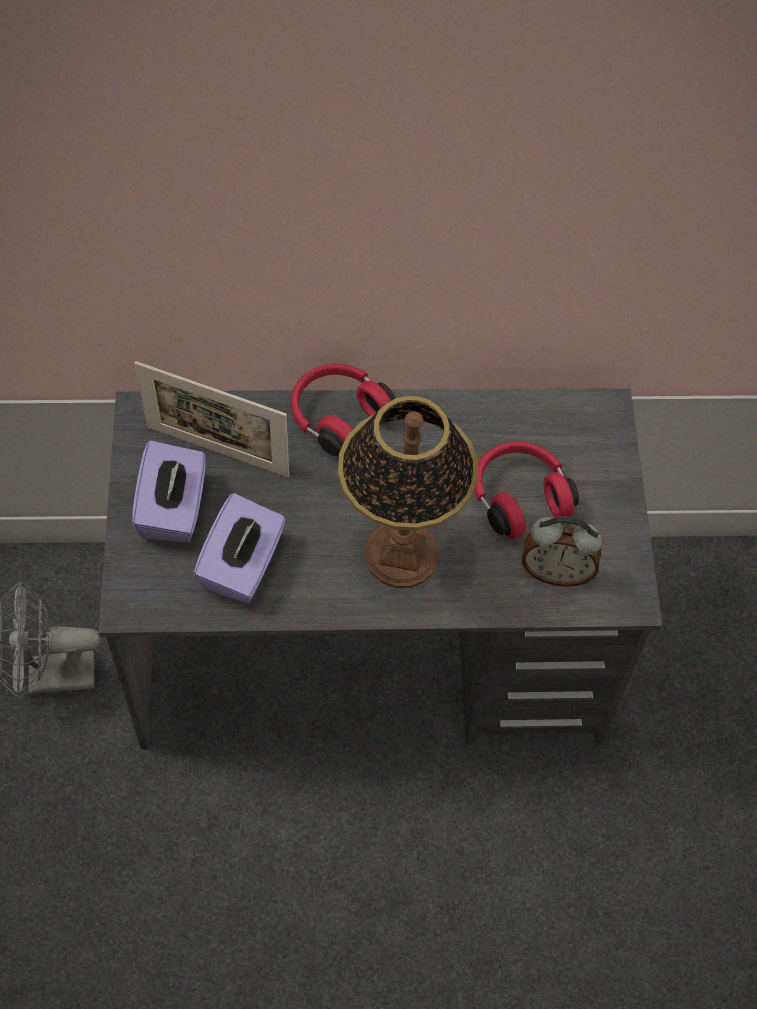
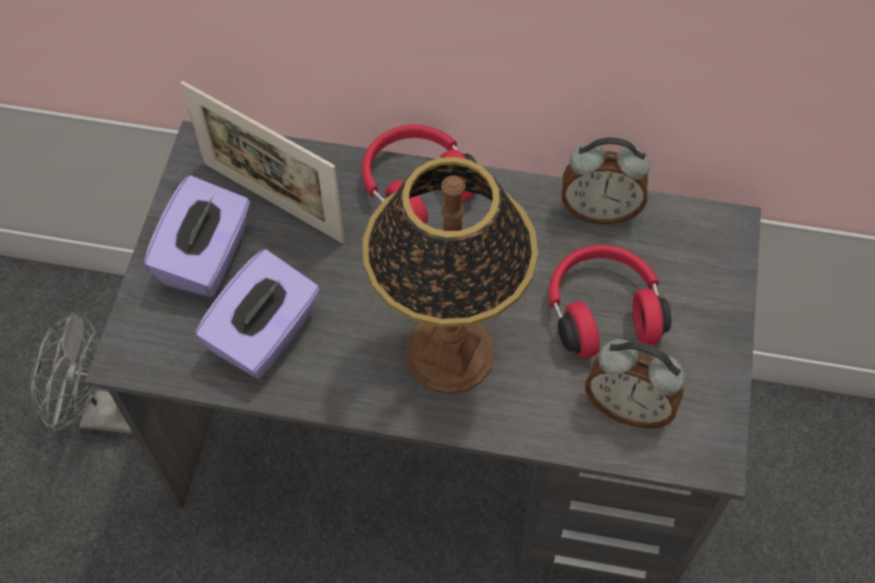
camera: 15 degrees right, 0 degrees up
(498, 412) = (599, 210): none -> alarm clock

